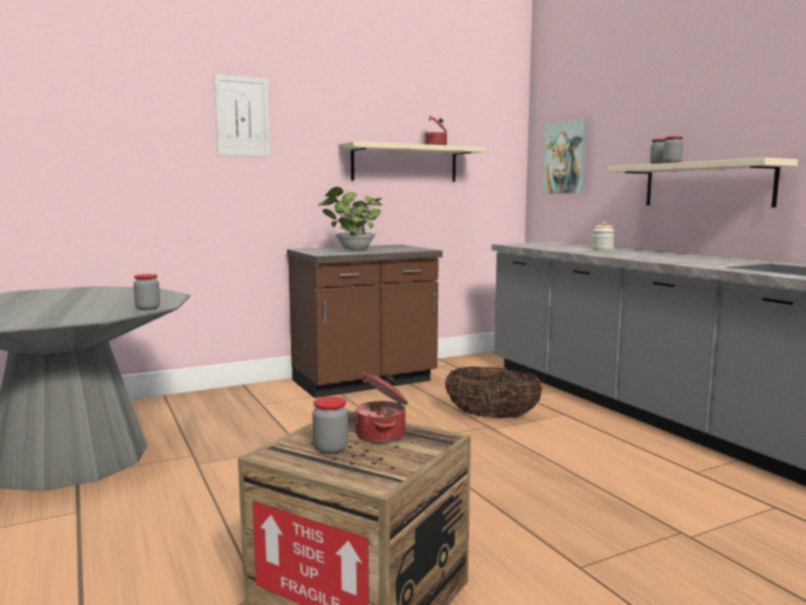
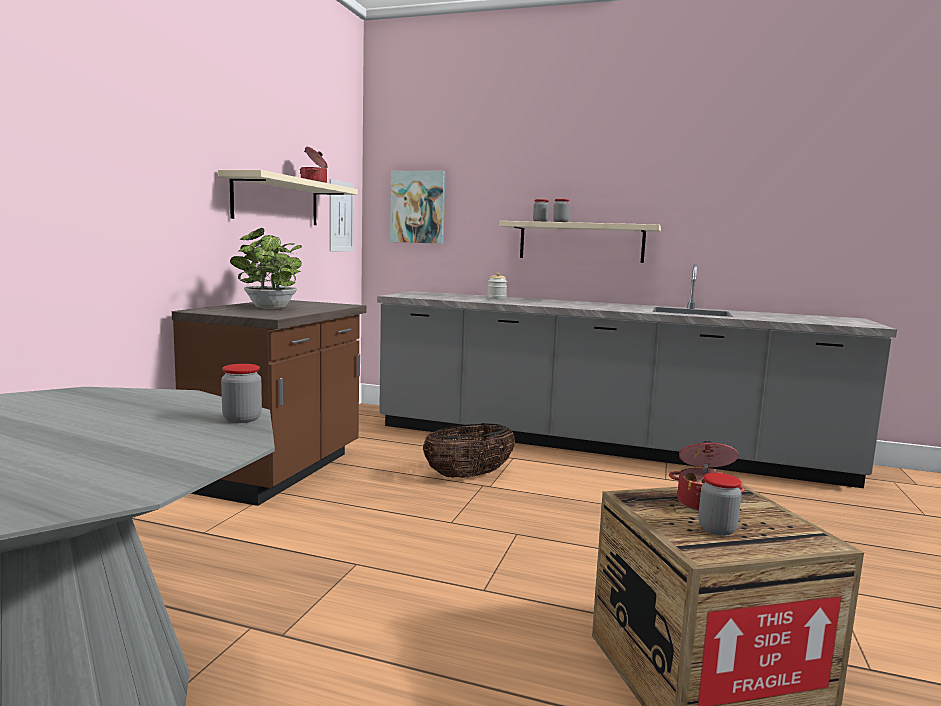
camera: 45 degrees left, 0 degrees up
(242, 116) = (111, 114): picture -> picture (341, 216)

